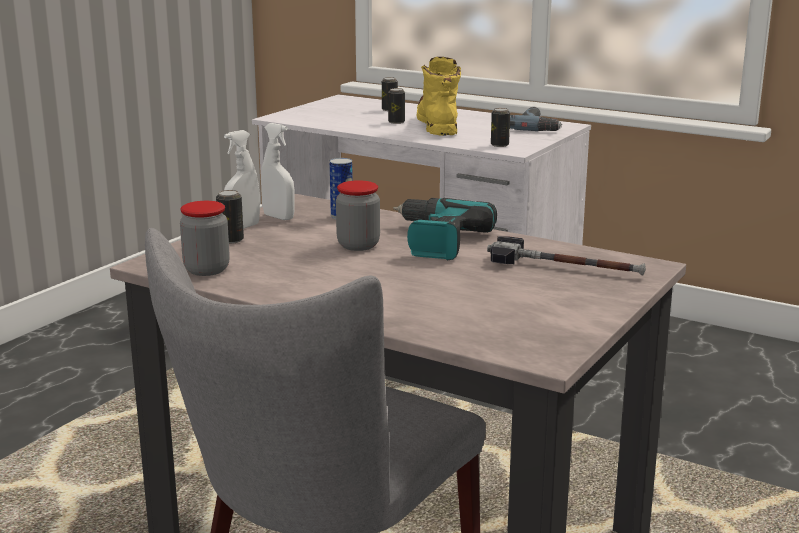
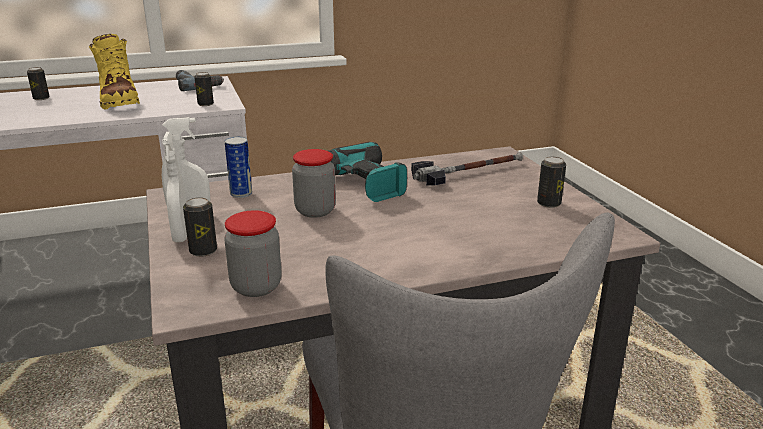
camera: 50 degrees left, 5 degrees up
(396, 122) = (75, 107): can -> can (549, 203)
(438, 125) = (119, 101): yellow boot -> yellow boot turned 150 degrees counterclockwise

